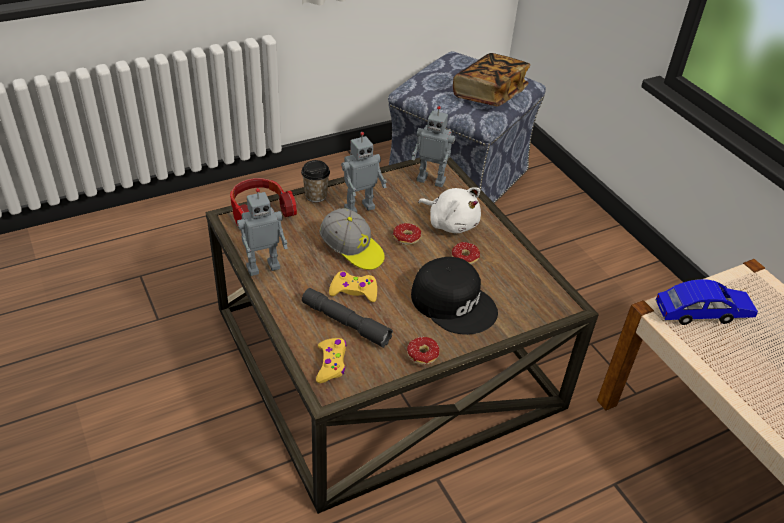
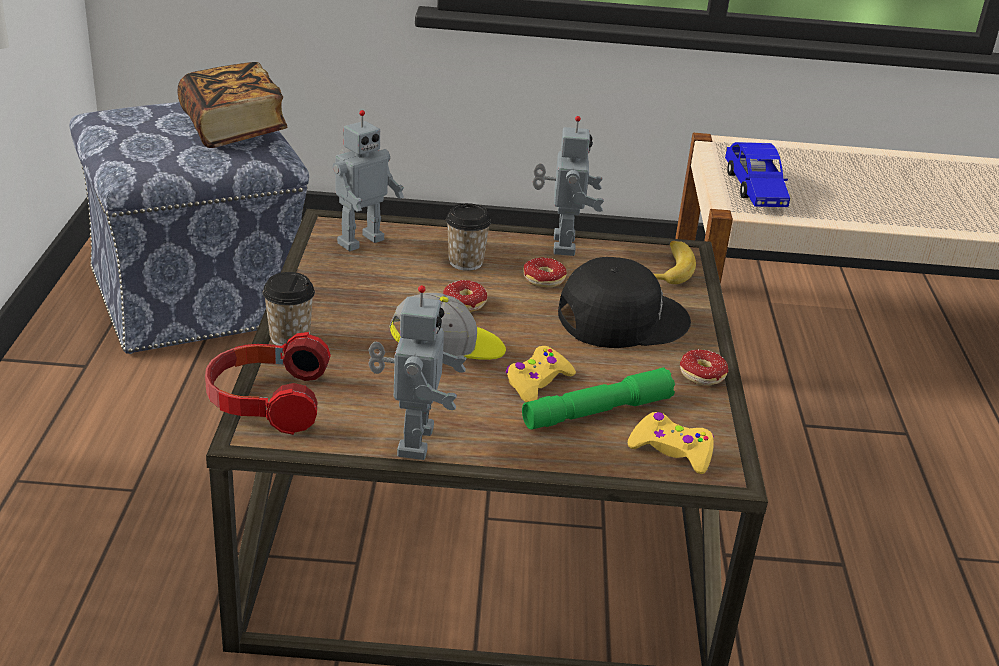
camera: 60 degrees left, 10 degrees down
(345, 323) = (597, 412): grey flashlight -> green flashlight
(359, 207) = (357, 314): toy robot -> toy robot (561, 245)
(451, 223) = (466, 262): white plush toy -> cup
(536, 305) = (670, 269): none -> banana
(703, 313) = (754, 188): blue toy car -> blue toy car turned 150 degrees clockwise

